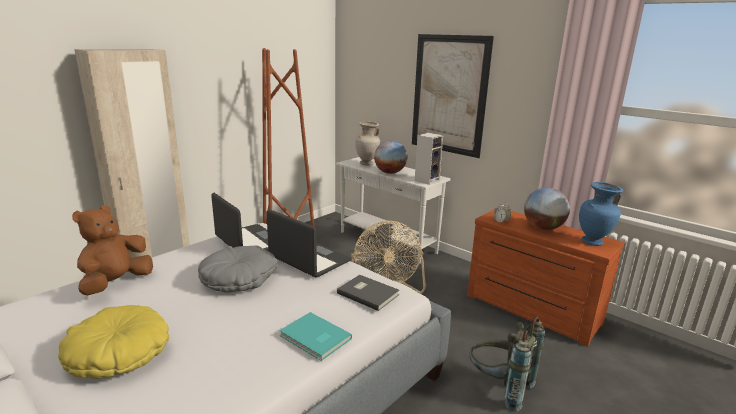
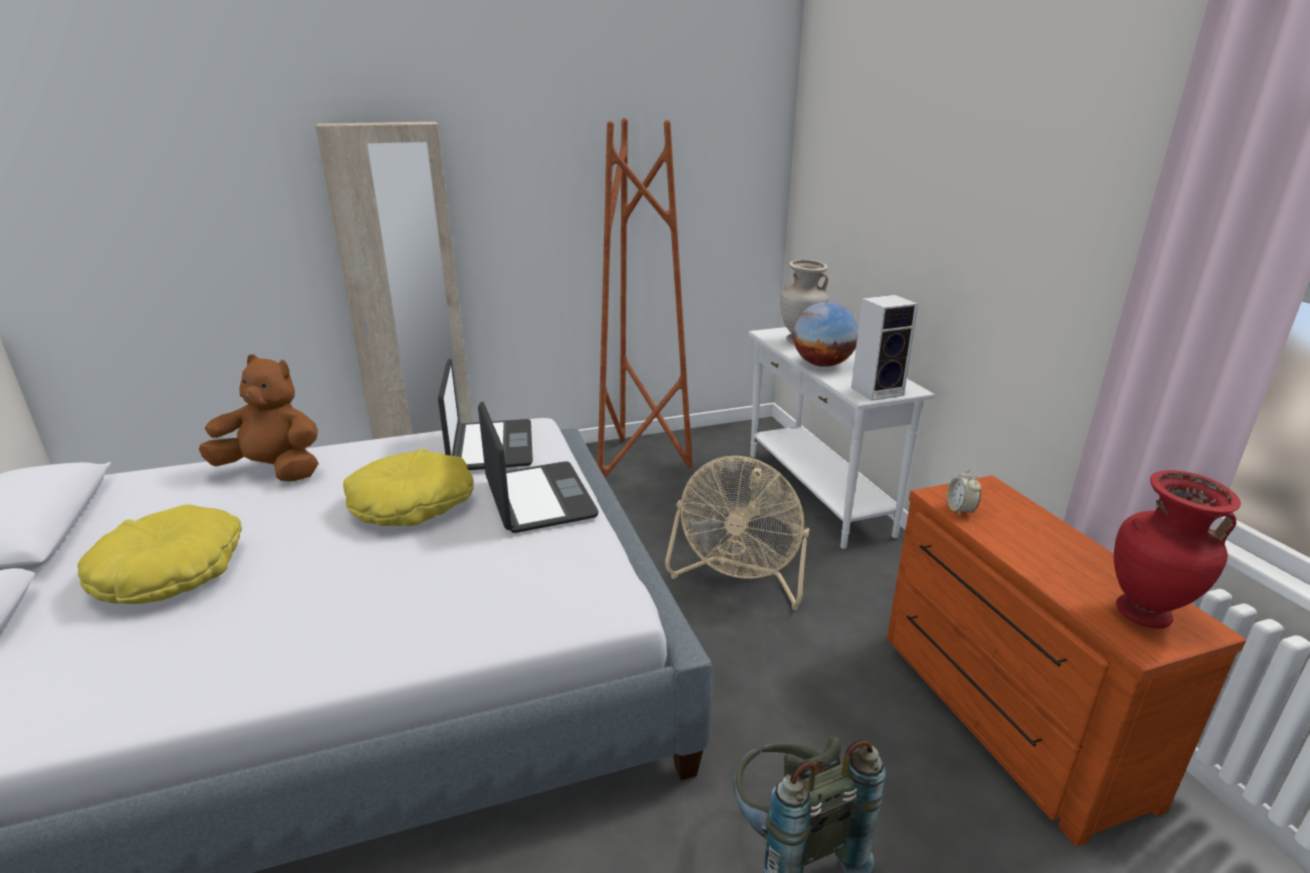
camera: 30 degrees right, 5 degrees up
(116, 283) = (274, 471): brown plush toy -> brown plush toy turned 45 degrees clockwise
(237, 279) = (411, 503): grey pillow -> yellow pillow
(315, 338) = (395, 638): turquoise book -> none
(368, 293) = (555, 585): grey book -> none
(449, 95) = (953, 219): picture -> none
(543, 228) = (1047, 548): globe -> none
(593, 242) = (1144, 615): blue vase -> red vase

